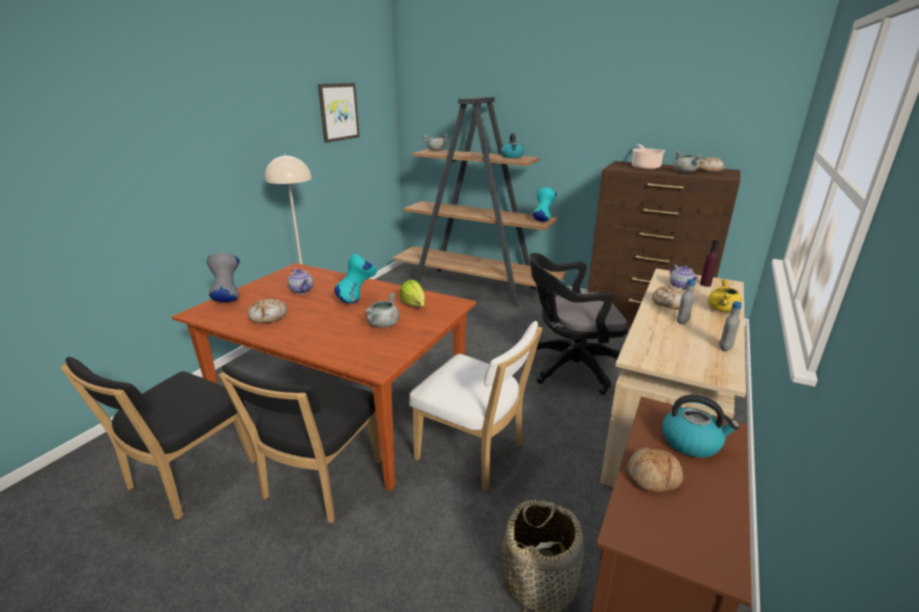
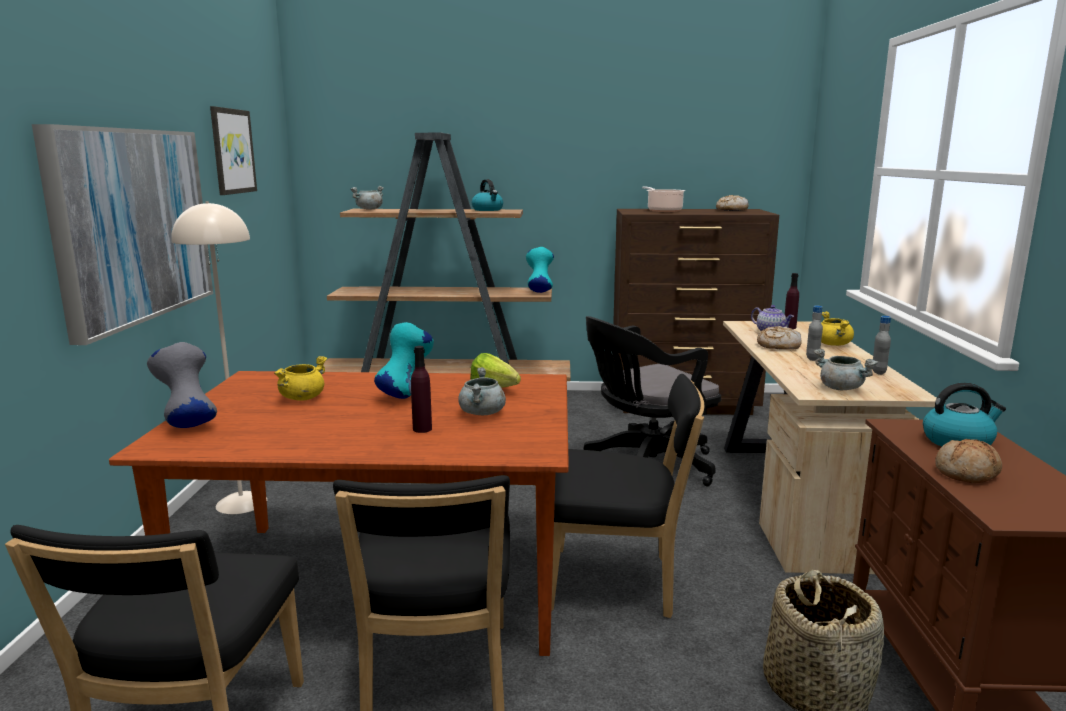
camera: 25 degrees left, 10 degrees down
(244, 167) = (132, 225): none -> picture
(268, 316) = (291, 431): bread -> none
(302, 290) = (302, 398): teapot -> yellow cooking pot
(335, 330) = (422, 429): none -> purple bottle
(474, 454) = (618, 583): white chair -> black chair
(685, 172) = (713, 212): grey cooking pot -> grey cooking pot (841, 388)

